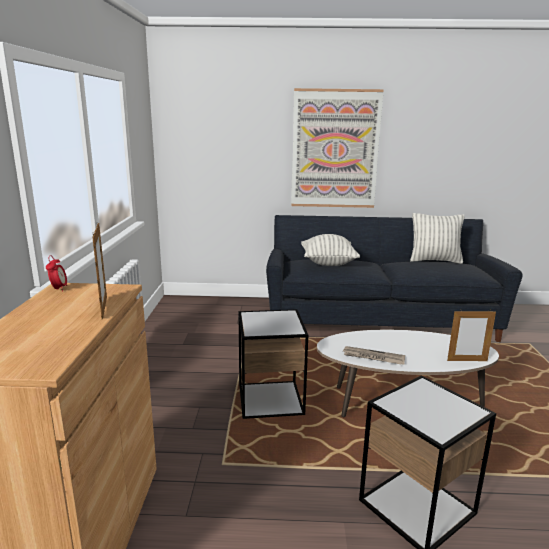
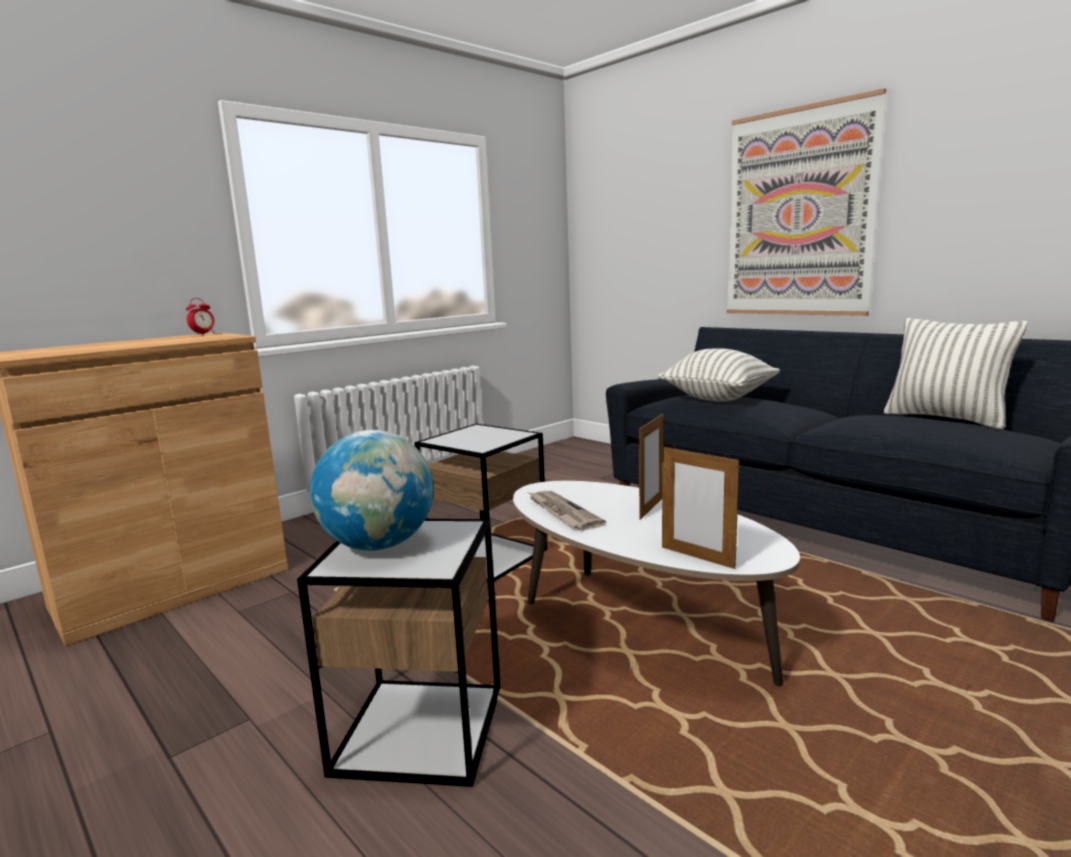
camera: 45 degrees right, 5 degrees down
(104, 307) = (174, 342): picture frame -> picture frame (651, 508)
(423, 412) = (379, 545): none -> globe

